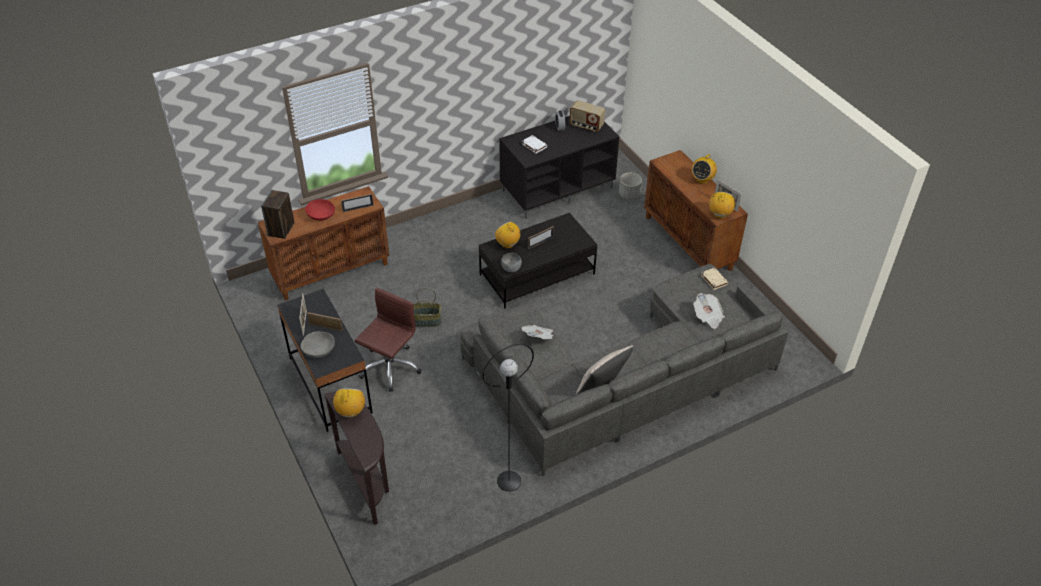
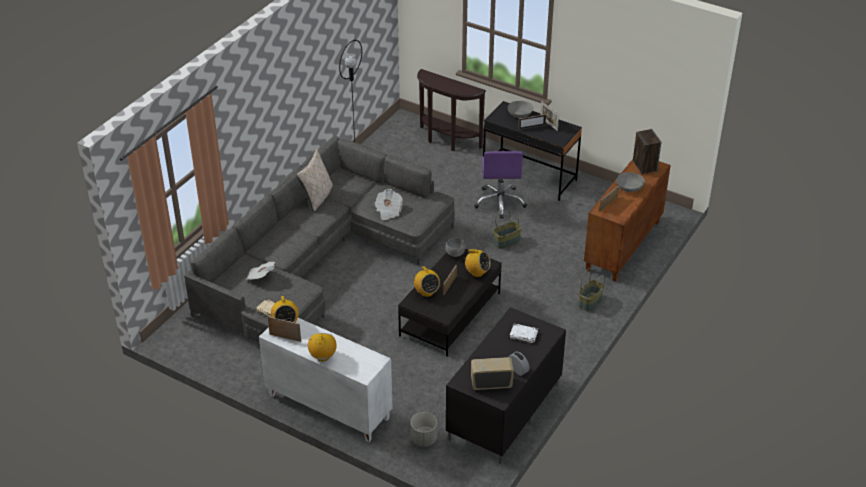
camera: 150 degrees right, 5 degrees down
(321, 215) = (629, 187): red bowl -> grey bowl
(351, 412) = (458, 87): radio -> radio (426, 292)
(390, 367) = (500, 202): brown office chair -> purple office chair
(413, 237) = (590, 302): none -> basket
(688, 243) = (327, 407): brown cabinet -> white cabinet

